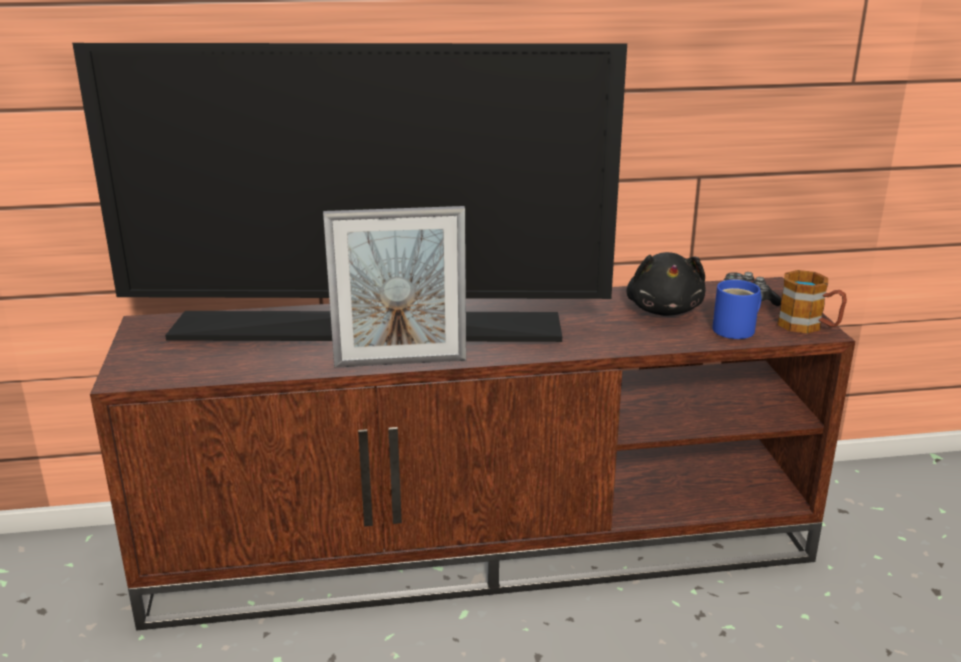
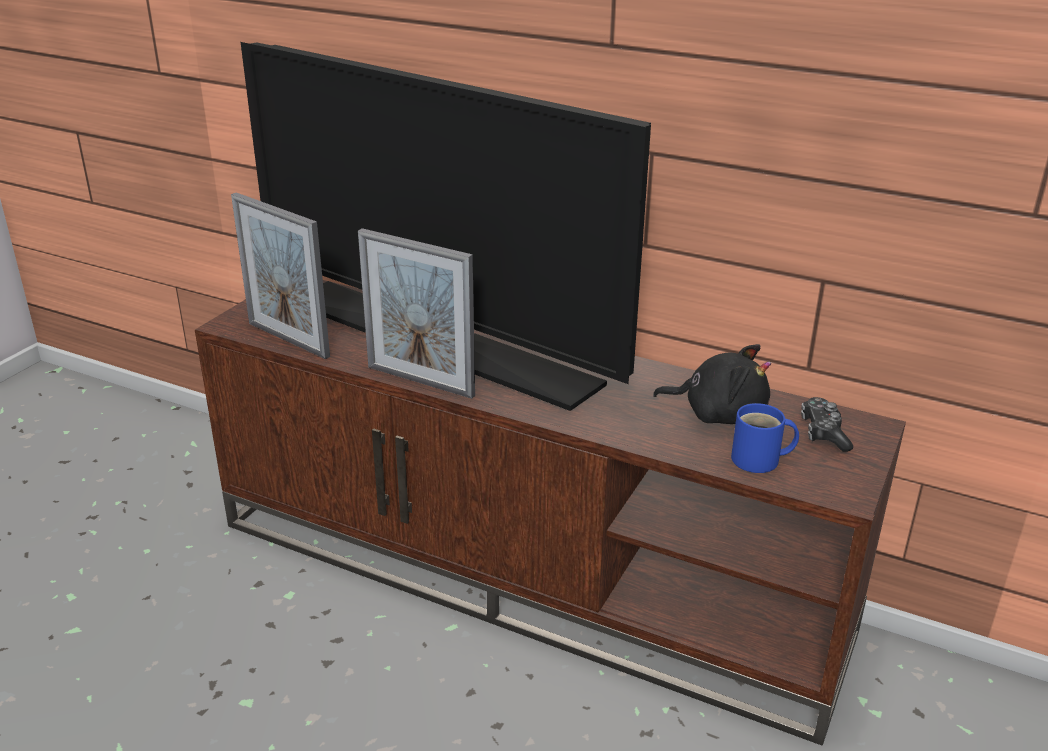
camera: 35 degrees right, 5 degrees up
(215, 370) = (288, 340): none -> picture frame
(664, 309) = (718, 413): black plush toy -> black plush toy turned 105 degrees counterclockwise
(808, 326) = (842, 485): mug -> none

